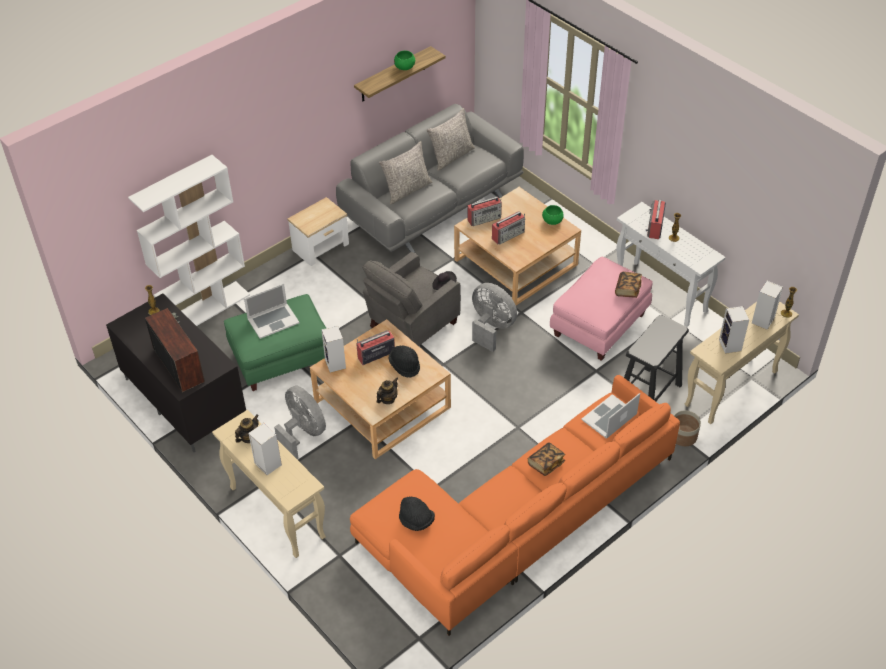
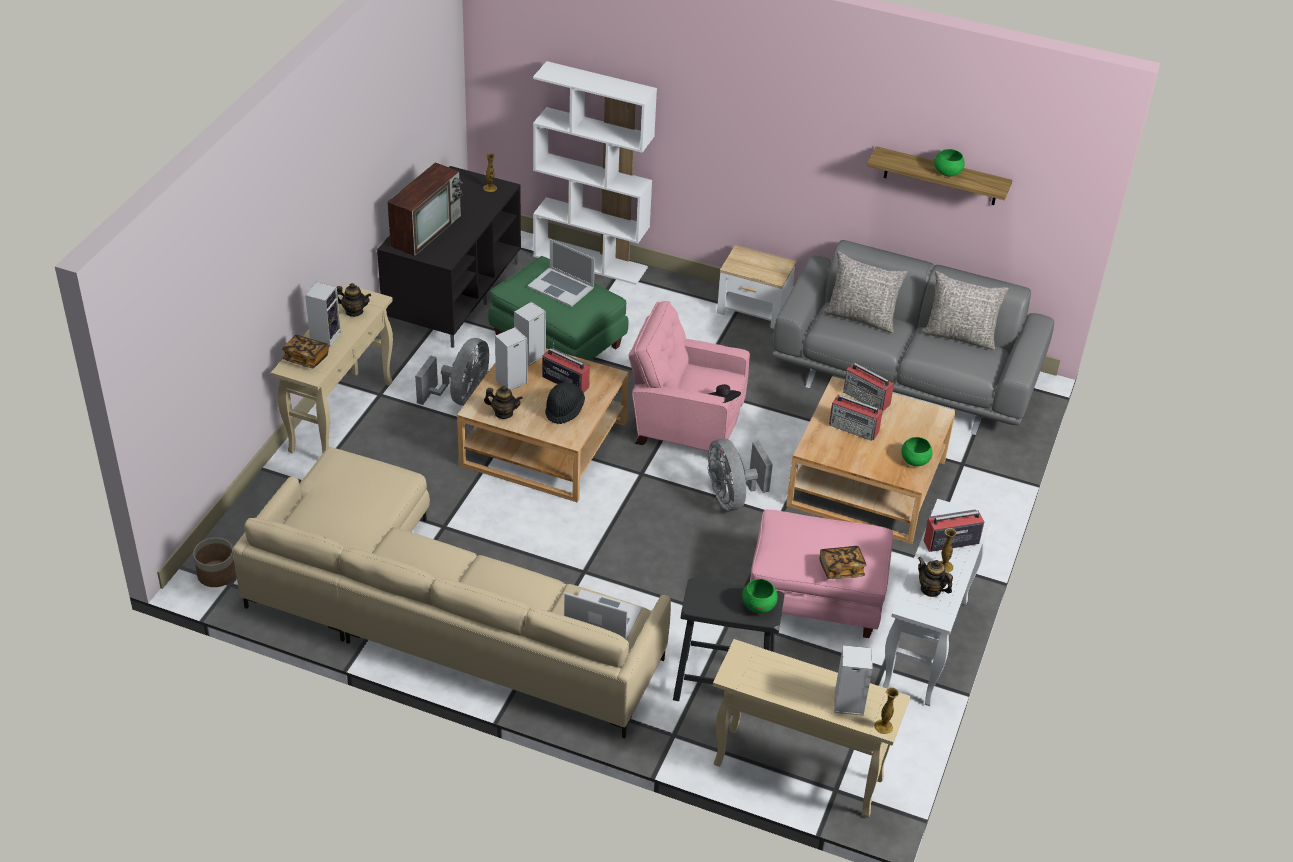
camera: 60 degrees right, 5 degrees down
(411, 325) = (685, 426): grey armchair -> pink armchair
(416, 521) = (342, 495): black hat -> none
(491, 328) = (732, 497): grey fan -> grey fan turned 150 degrees clockwise
(515, 519) = (438, 613): orange sofa -> beige sofa
(546, 463) = (488, 579): book -> book (306, 358)
(666, 329) = (759, 605): none -> green bowl
(683, 436) = (674, 741): planter -> planter (216, 574)
(689, 251) = (931, 589): none -> teapot
(730, 346) = (772, 679): speaker -> speaker (511, 382)

